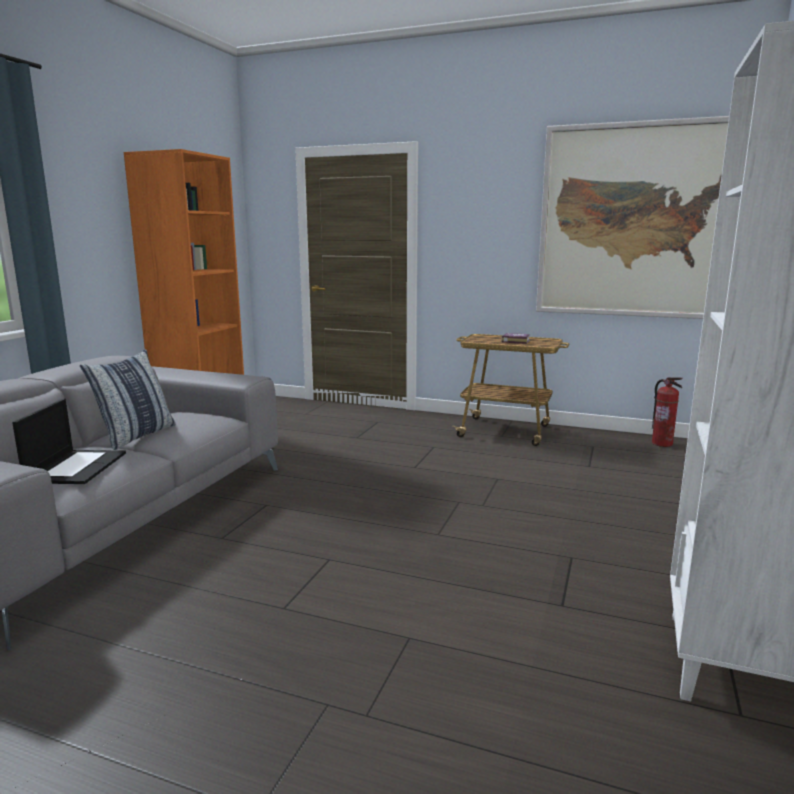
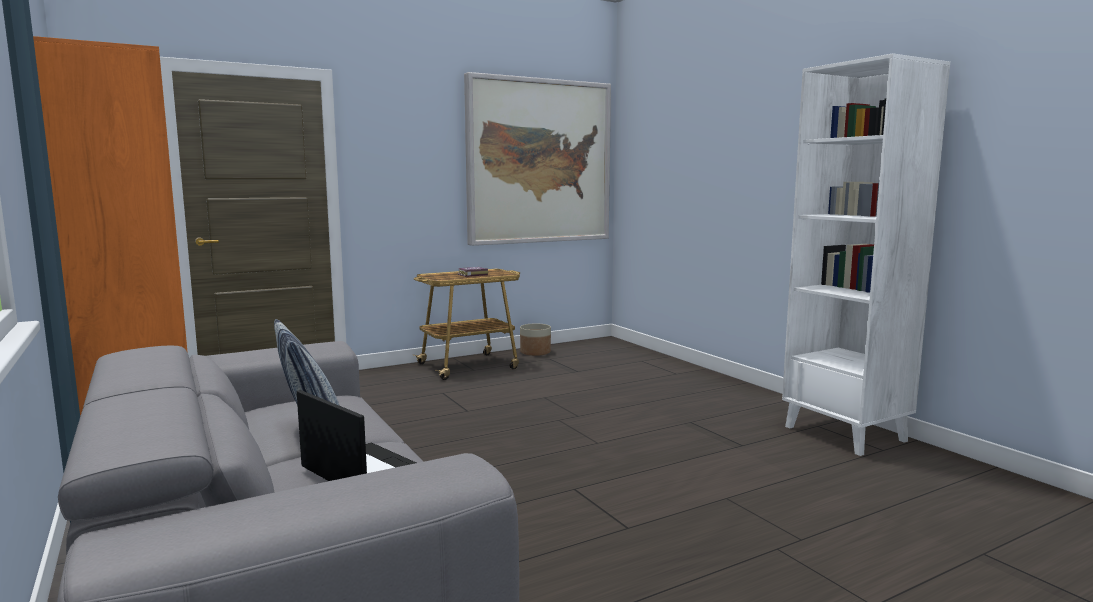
camera: 50 degrees left, 5 degrees down
(595, 436) = (535, 352): none -> planter
(662, 443) = (583, 345): fire extinguisher -> none

